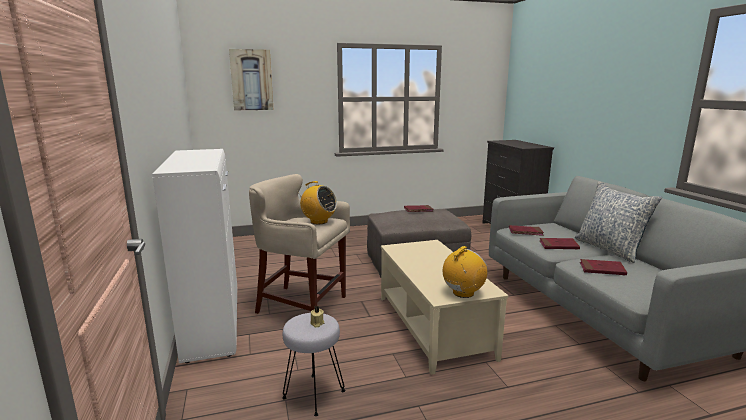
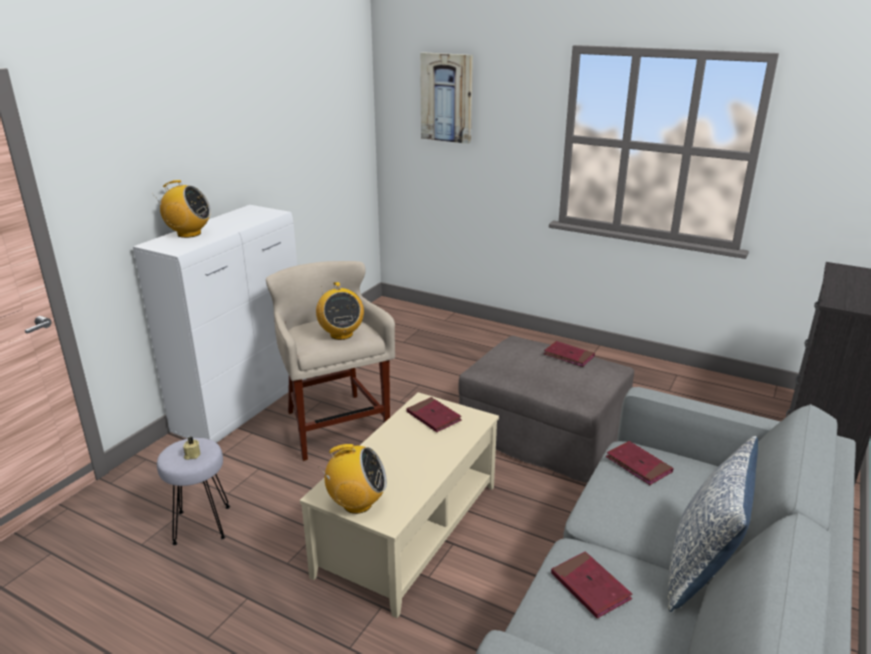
camera: 45 degrees right, 10 degrees up
(181, 163) = (188, 234): none -> radio
(558, 245) = (629, 514): red book -> red book (433, 417)

